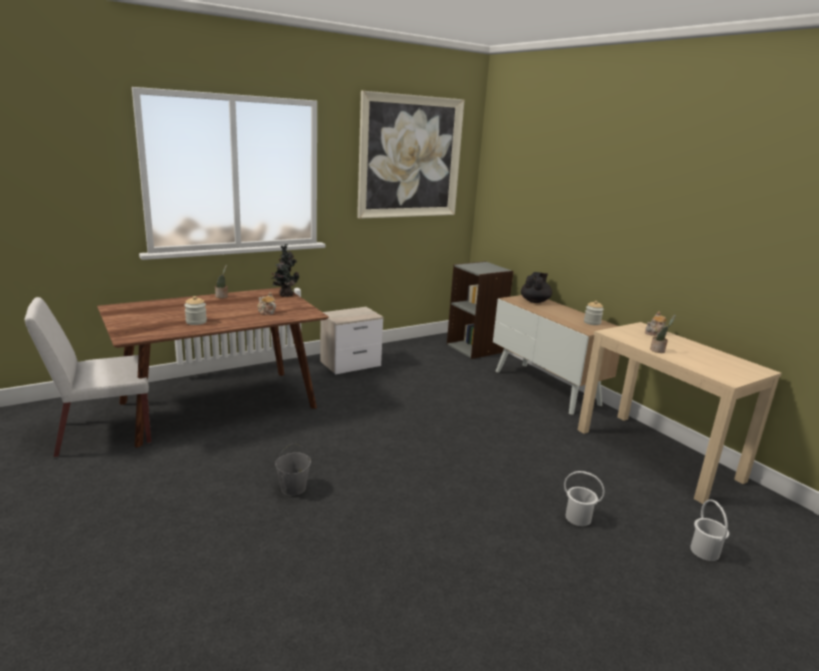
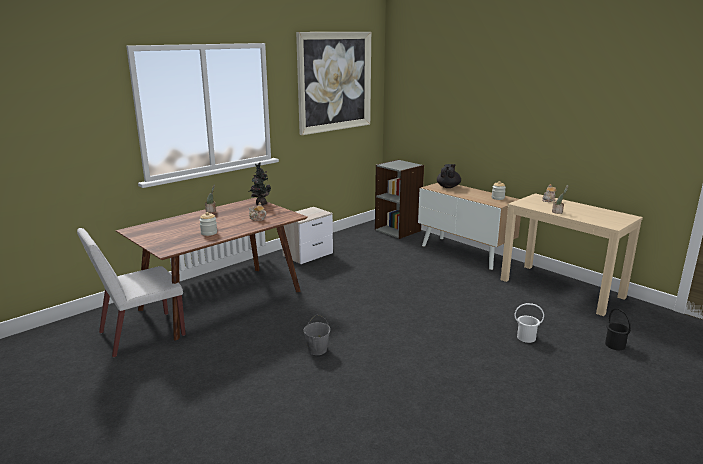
camera: 10 degrees left, 0 degrees up
(705, 551) = (615, 345): white bucket -> black bucket

